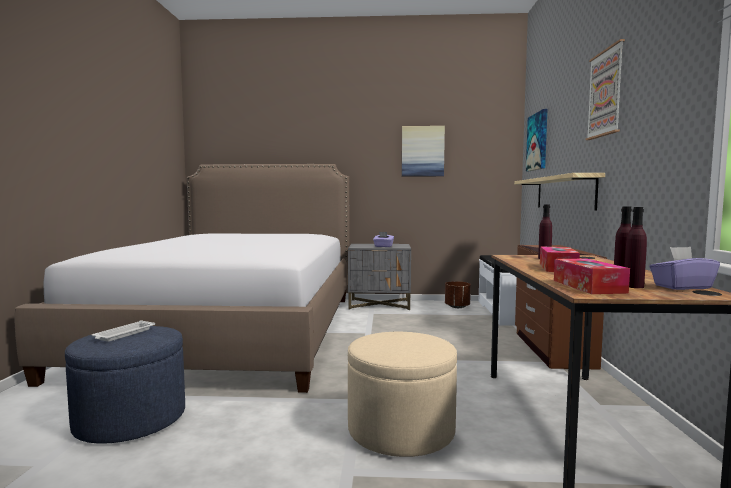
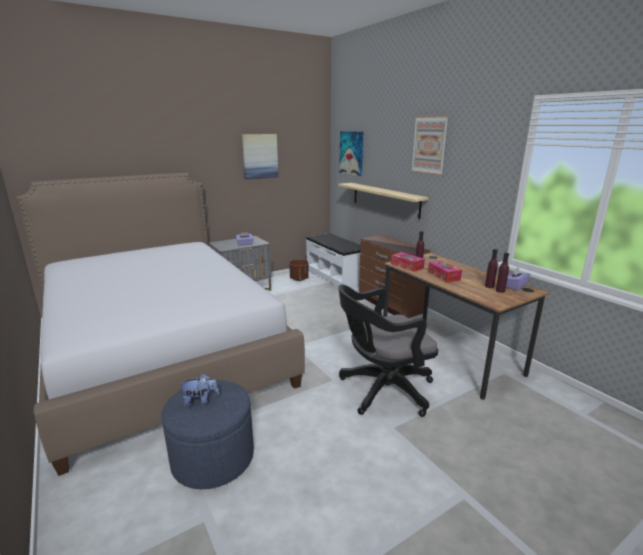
camera: 35 degrees left, 15 degrees up
(123, 334) = (200, 401): white tray -> plush toy
(401, 430) = (382, 390): beige ottoman -> black office chair
(588, 286) = (487, 296): tissue box -> tissue box (407, 266)

